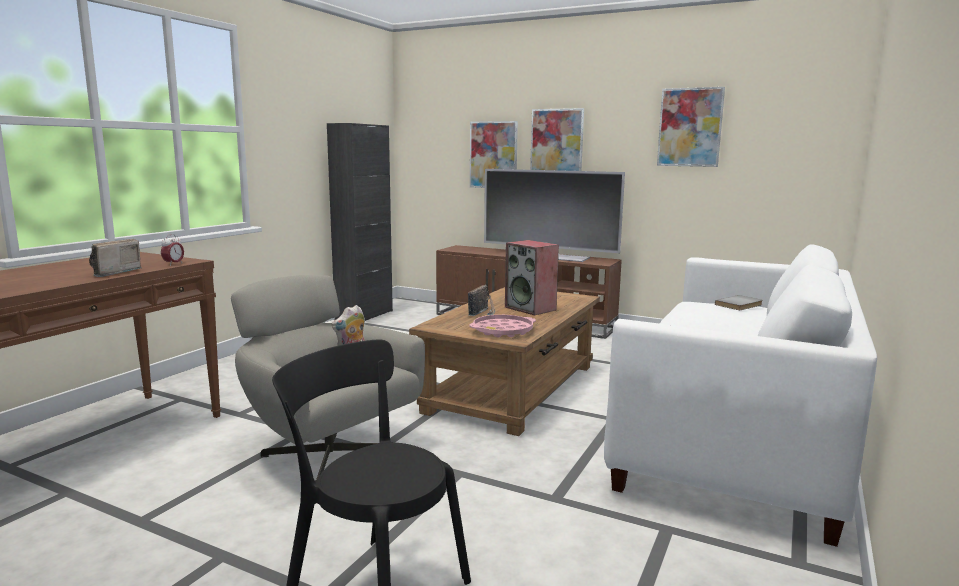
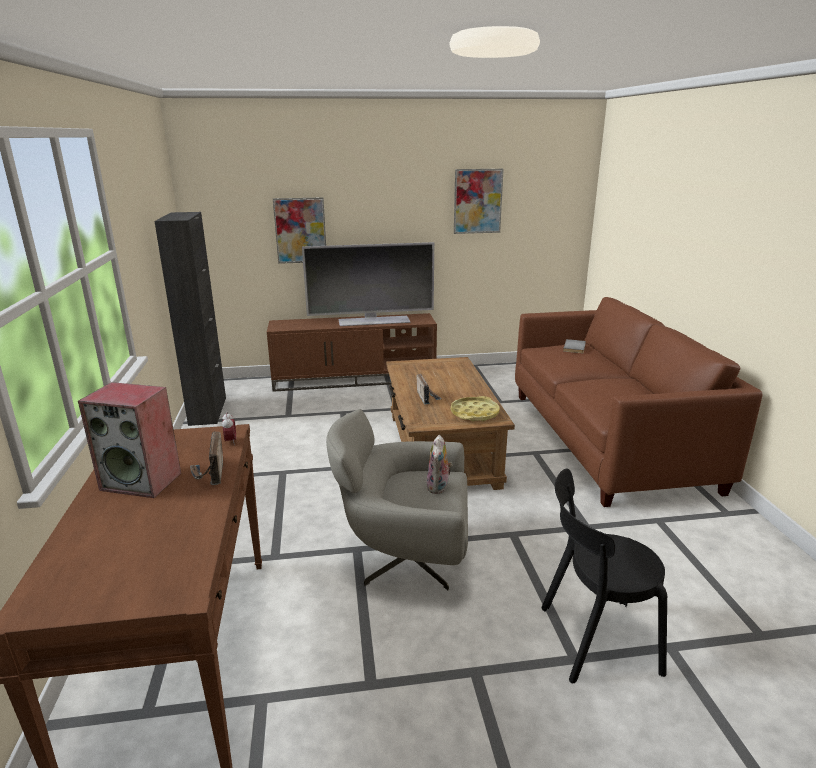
camera: 35 degrees left, 10 degrees up
(503, 331) = (474, 413): pink tray -> yellow tray
(531, 308) = (449, 383): speaker -> speaker (142, 481)
(556, 144) = (364, 218): picture -> none
(737, 434) = (607, 439): white sofa -> brown sofa

